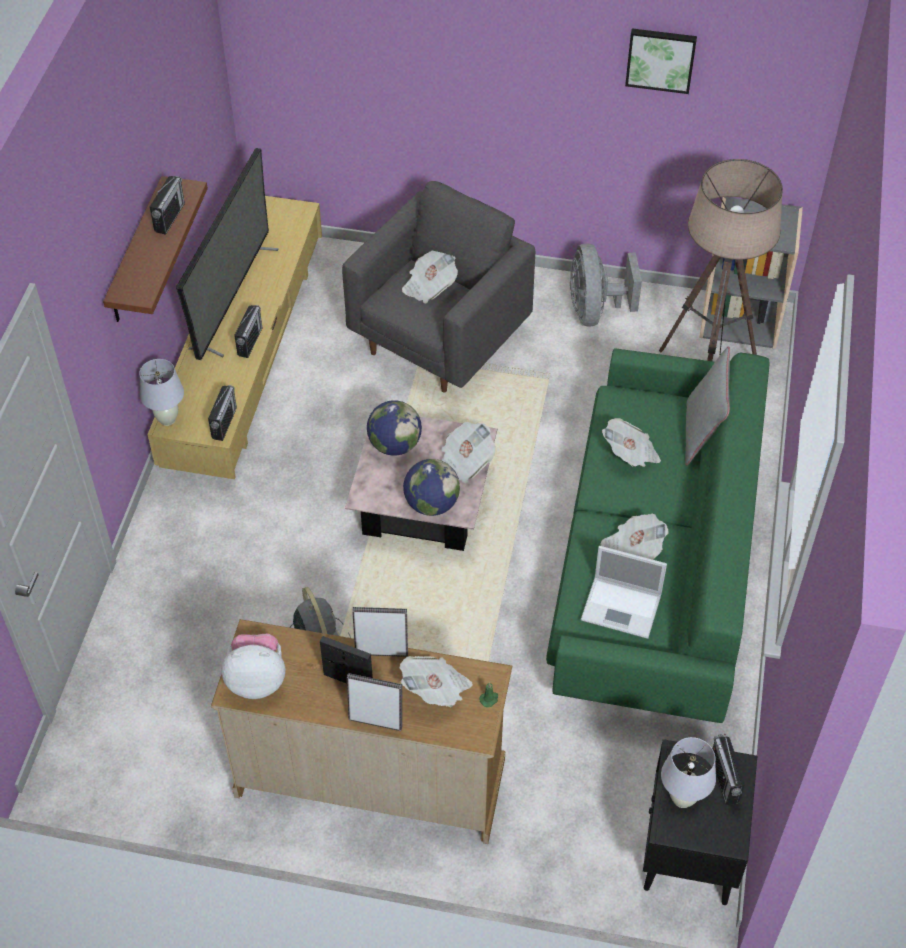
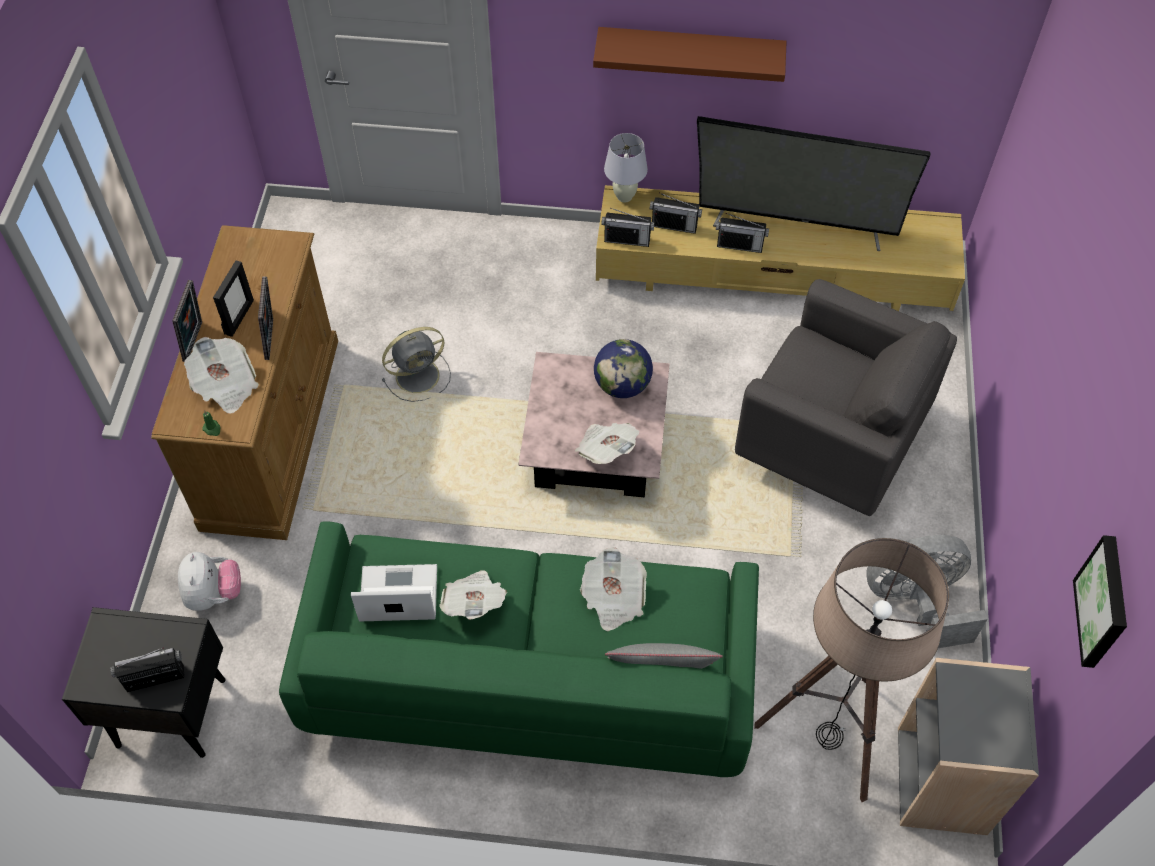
camera: 85 degrees right, 5 degrees up
(169, 217) = (724, 55): radio -> radio (674, 226)
(257, 679) = (245, 251): plush toy -> plush toy (214, 594)
(429, 286) = (836, 380): newspaper -> none
(431, 504) = (546, 424): globe -> none
(623, 607) = (396, 594): laptop -> laptop turned 75 degrees clockwise
(661, 59) = (1093, 460): picture -> picture (1104, 602)
(682, 799) = (136, 637): white table lamp -> none

